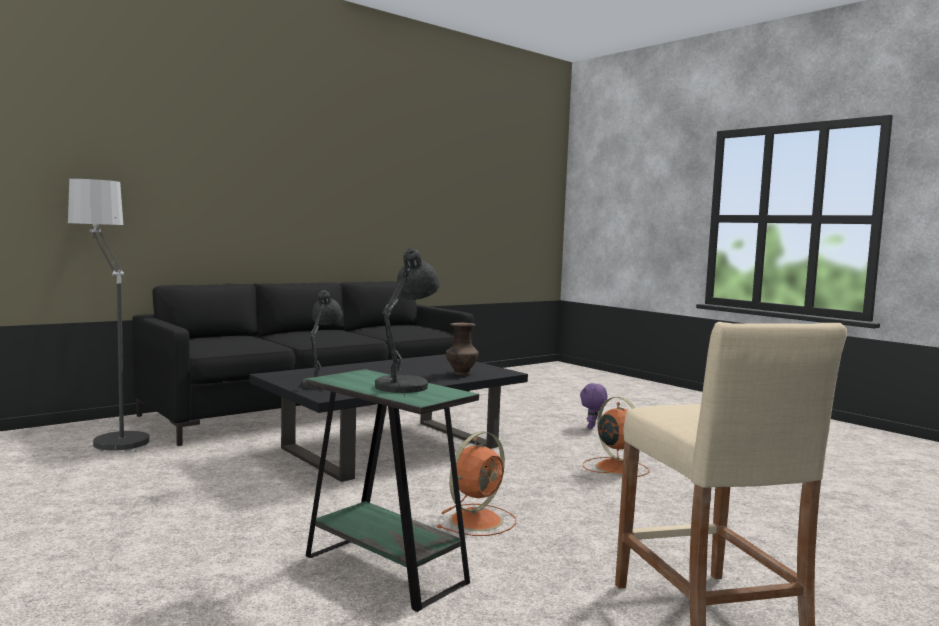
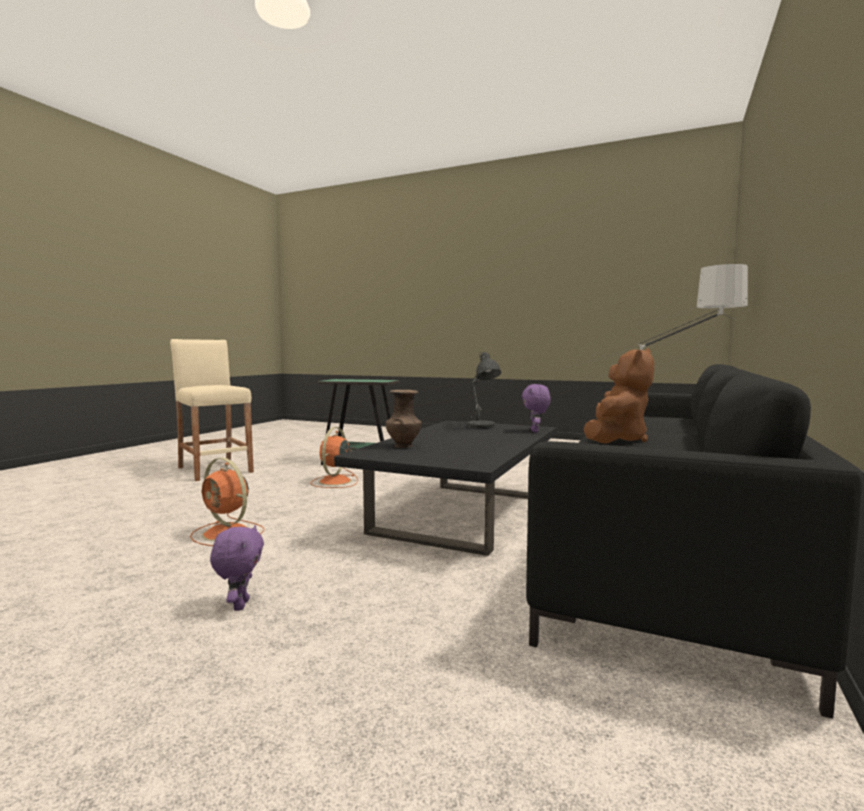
camera: 155 degrees right, 0 degrees up
(296, 371) = (535, 431): none -> purple plush toy
(348, 336) = (616, 440): none -> brown plush toy
(405, 386) = (352, 380): grey table lamp -> none

